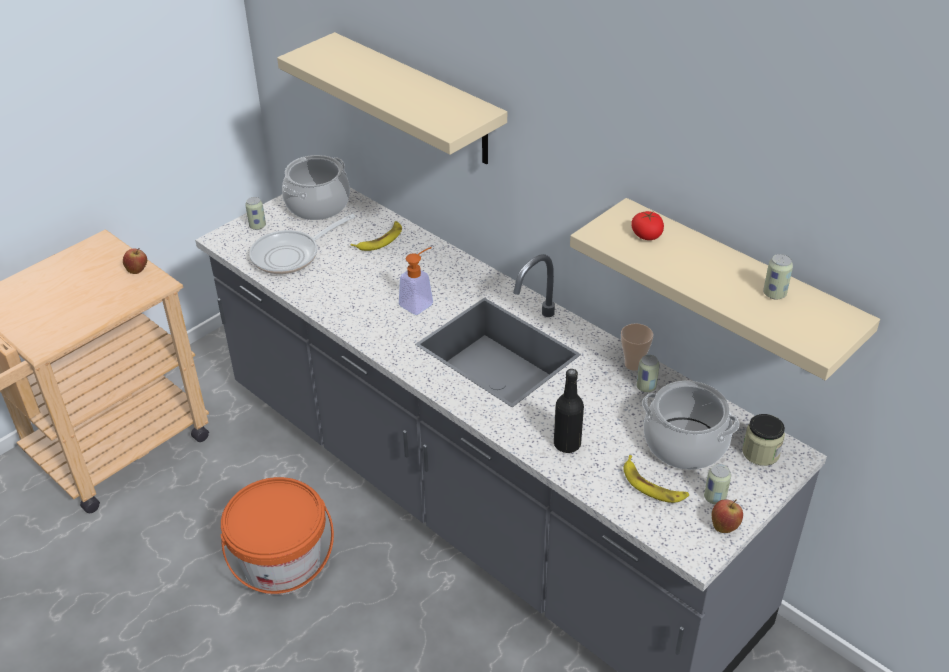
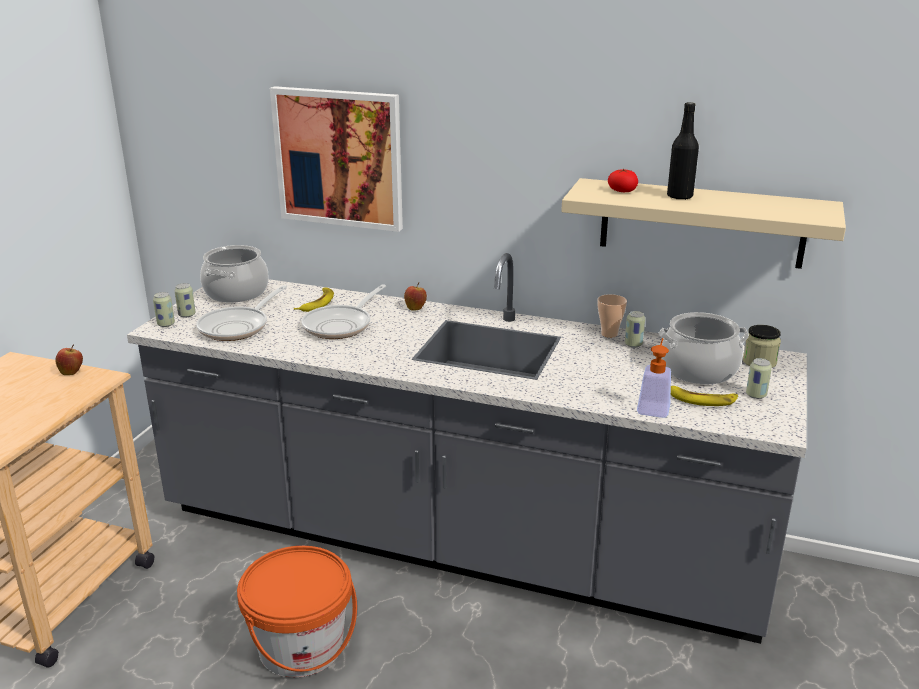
camera: 25 degrees left, 15 degrees down
(382, 278) = (341, 325): none -> frying pan
(417, 99) = (339, 158): beige shelf -> picture
(420, 302) = (391, 333): soap dispenser -> soap dispenser (654, 407)
(567, 444) = (607, 391): black bottle -> black bottle (679, 196)
(724, 526) = (782, 409): apple -> apple (415, 308)
(774, 294) = (755, 202): can -> can (166, 324)

